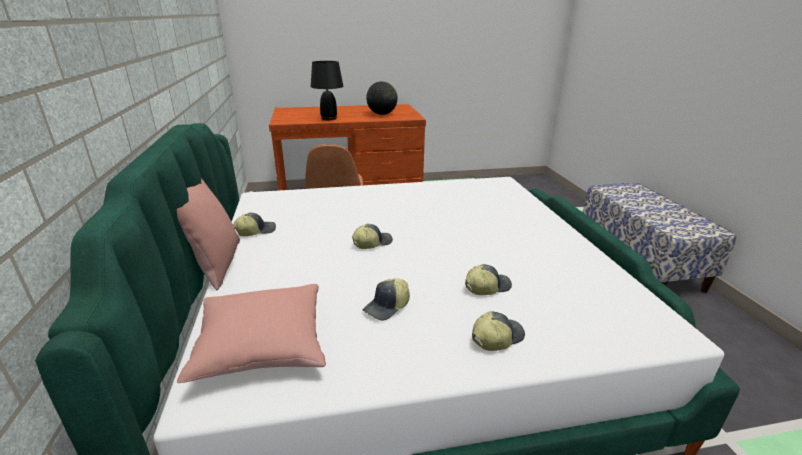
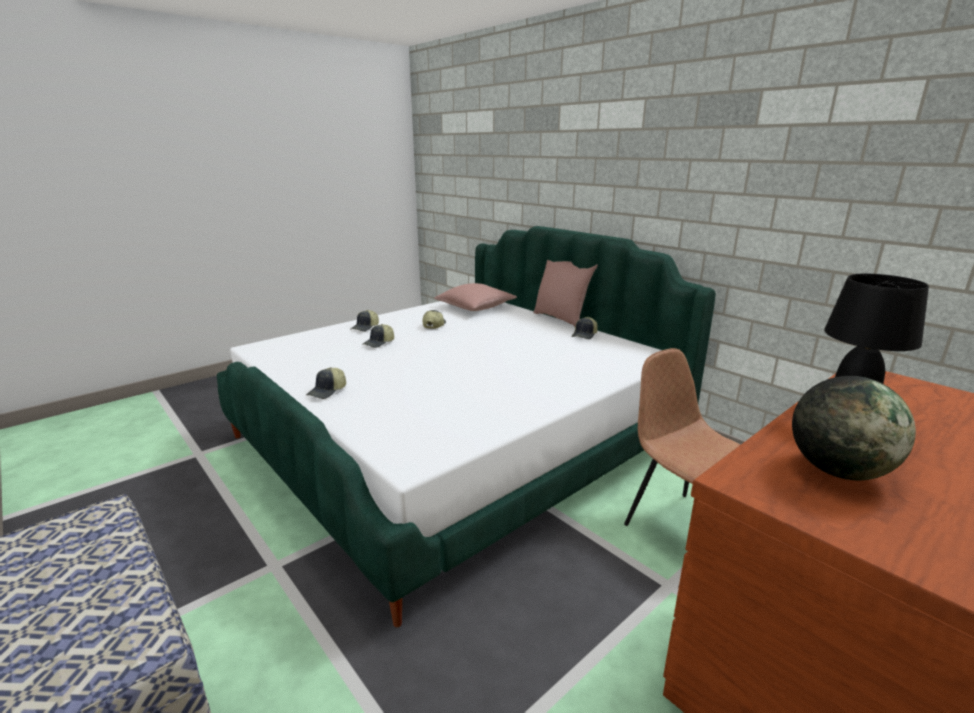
camera: 150 degrees right, 5 degrees down
(372, 243) = (487, 347): cap -> cap (328, 391)

